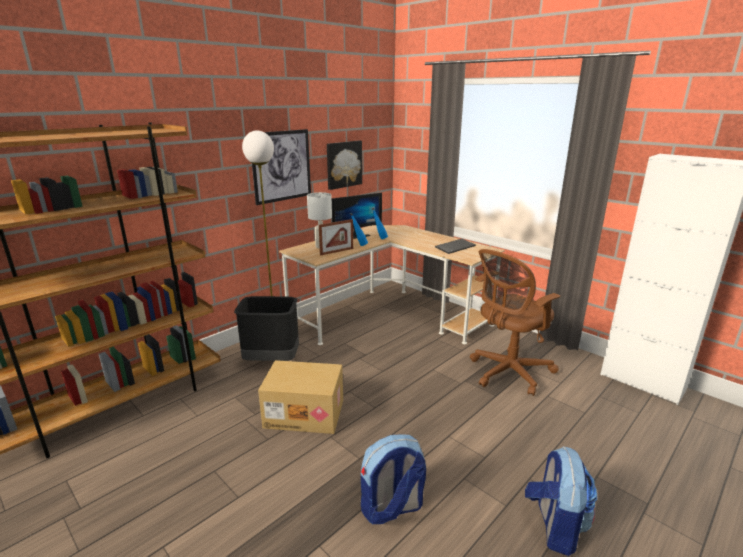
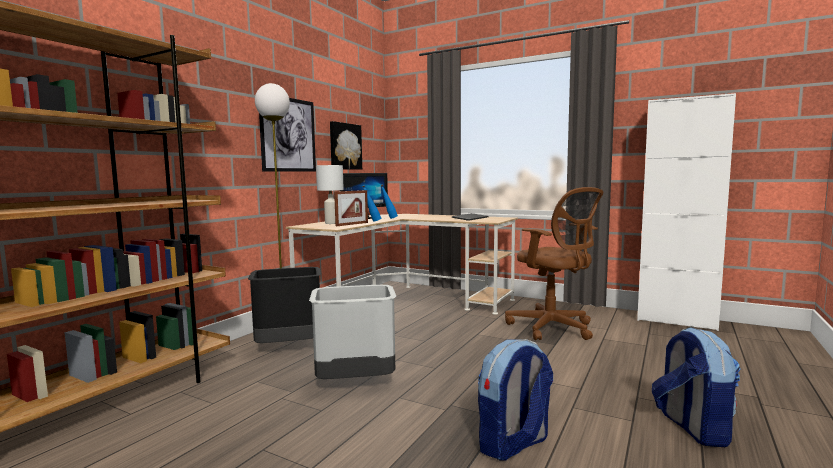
camera: 15 degrees left, 15 degrees down
(305, 413) = (356, 382): cardboard box -> grey trash can
(507, 373) = (553, 328): brown office chair -> brown office chair turned 75 degrees counterclockwise

